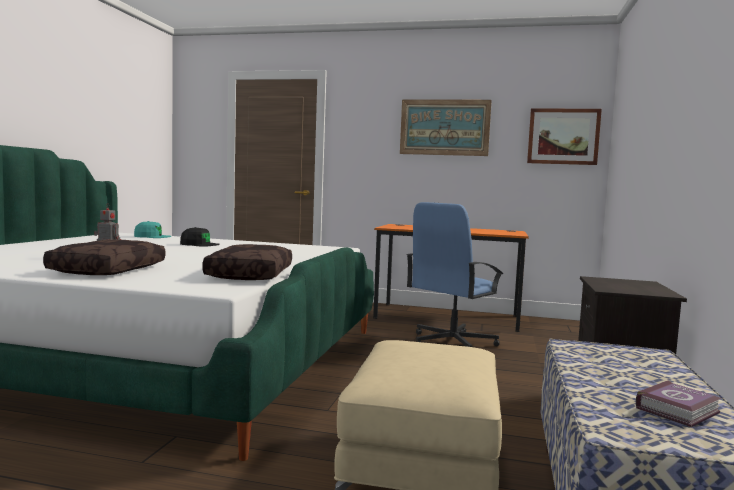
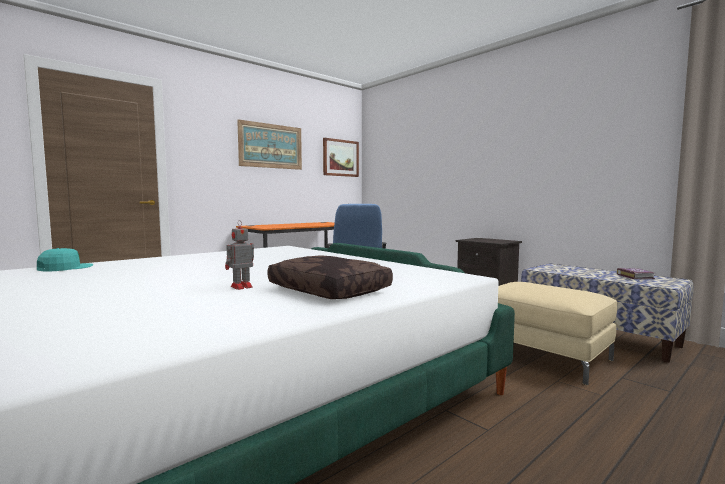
camera: 55 degrees left, 0 degrees up
(199, 244) = (183, 263): black cap -> none
(249, 274) = (398, 268): brown pillow -> none

